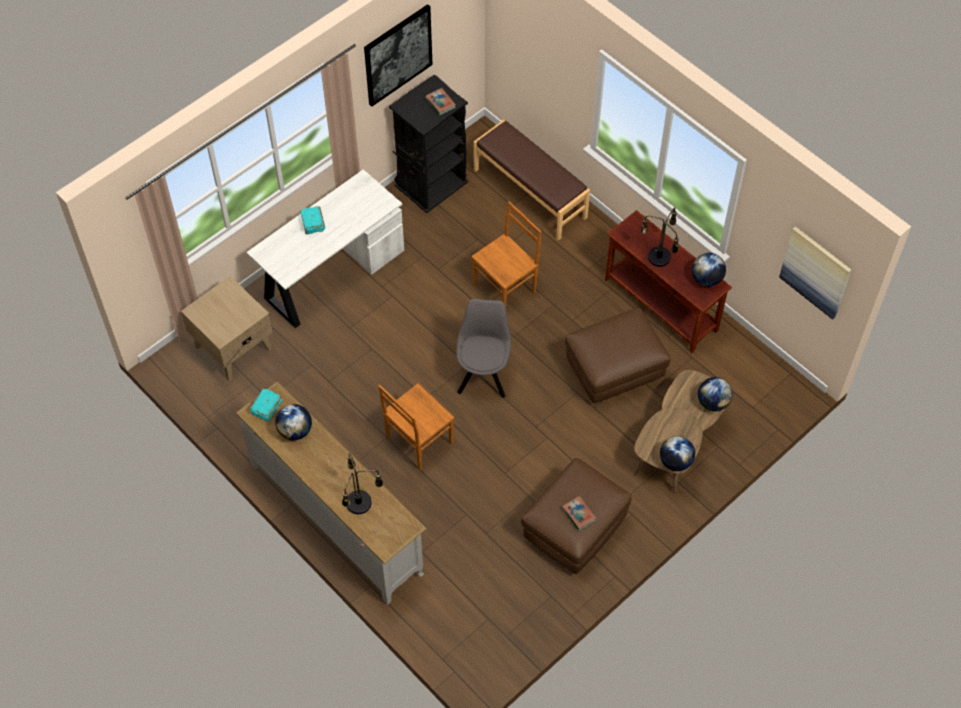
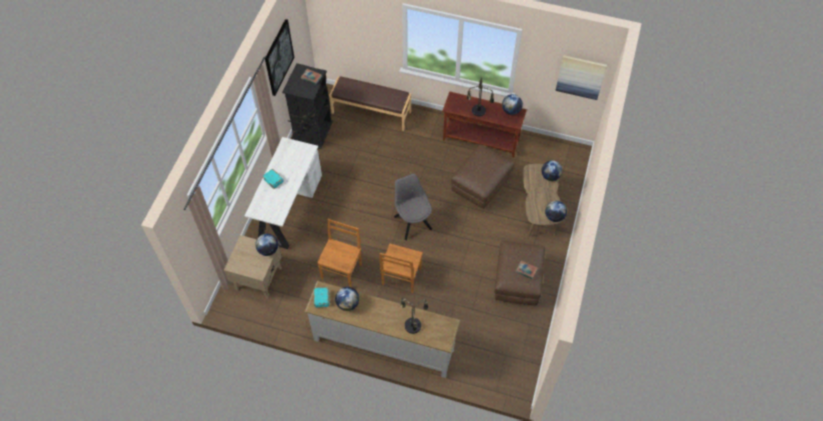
camera: 30 degrees left, 0 degrees up
(252, 313) = (268, 250): none -> globe
(506, 288) = (392, 169): brown chair -> brown chair (342, 270)

